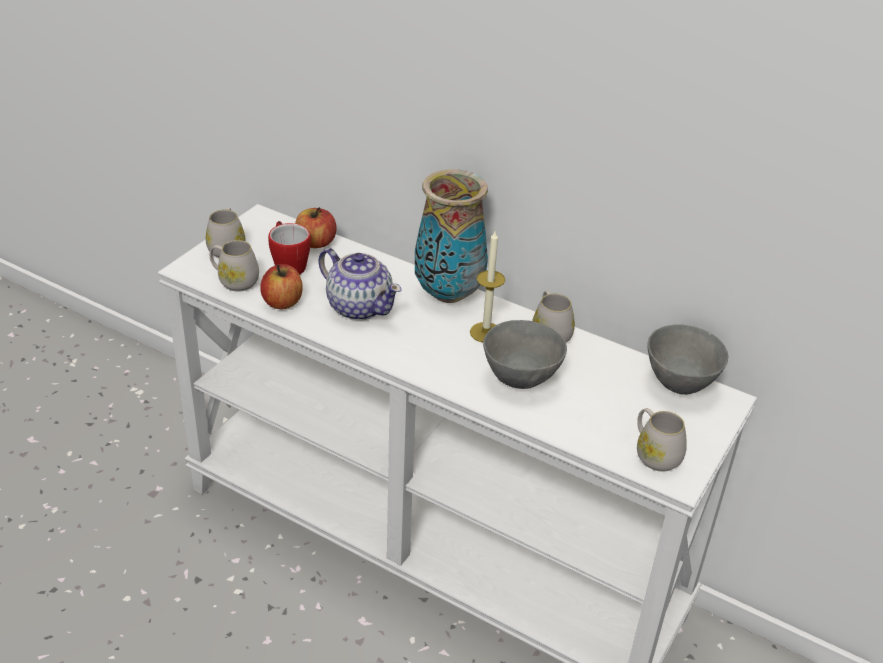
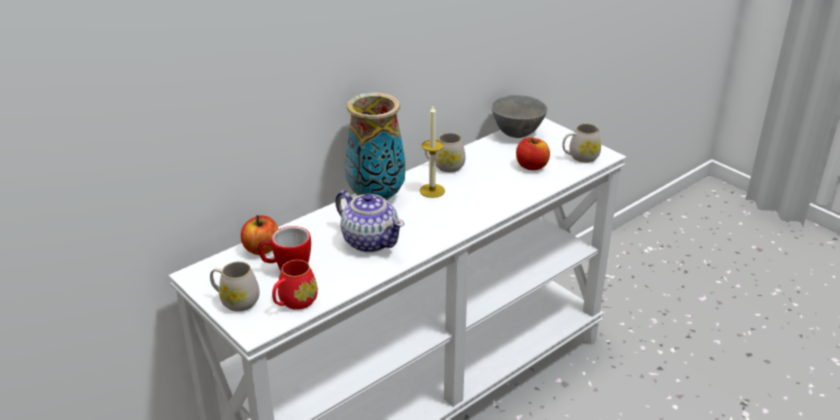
camera: 70 degrees left, 5 degrees down
(234, 281) = (294, 303): white mug -> red mug
(282, 302) = (343, 279): apple -> apple (532, 166)
(359, 306) = (370, 241): teapot -> teapot turned 75 degrees clockwise
(521, 379) = (490, 187): grey bowl -> none

